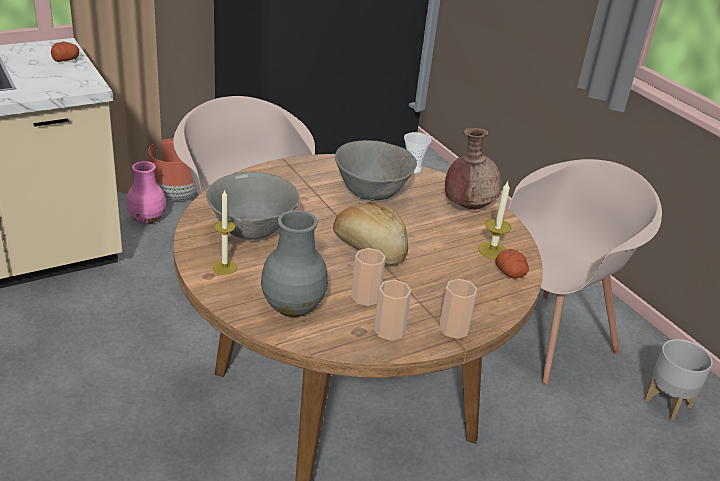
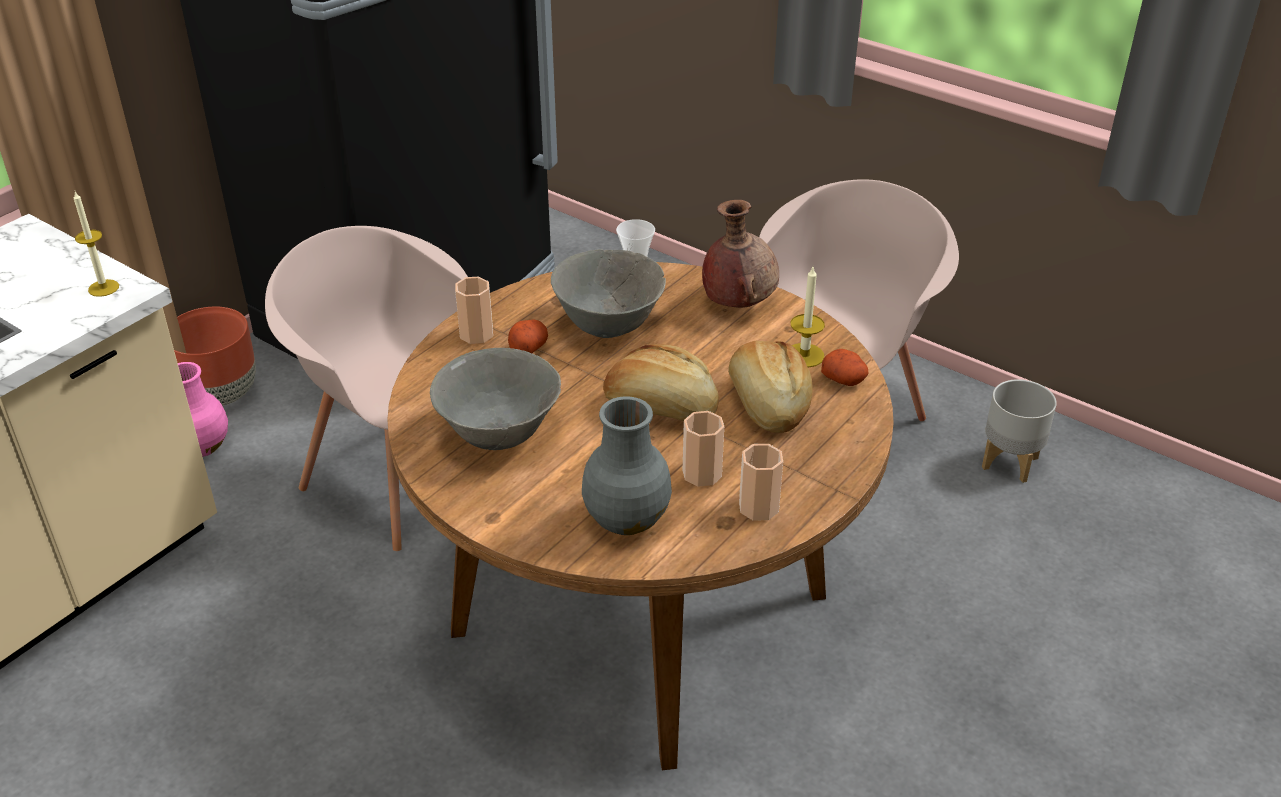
camera: 20 degrees left, 5 degrees up
(66, 60) = (53, 257): potato -> potato (528, 347)
(225, 267) = (504, 498): candle -> candle (103, 288)
(444, 270) = (766, 403): none -> bread
(453, 328) = (828, 477): cup -> cup (476, 334)

